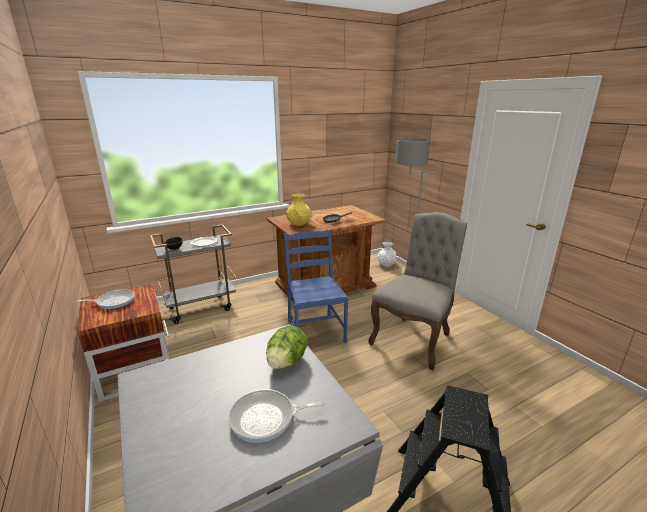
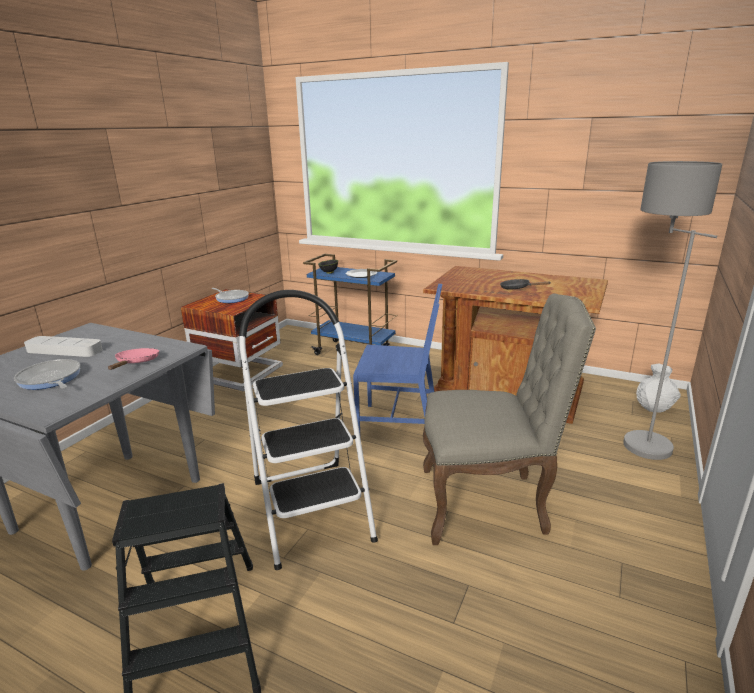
camera: 55 degrees right, 0 degrees up
(189, 401) = (64, 350): none -> grey tray
(202, 308) = (354, 353): grey cart -> blue cart
(286, 362) = (136, 363): lettuce -> pink frying pan
(299, 224) = (468, 280): yellow vase -> none
(314, 331) = (399, 423): blue chair -> blue chair turned 60 degrees clockwise
(364, 401) = (311, 507): none -> step ladder

